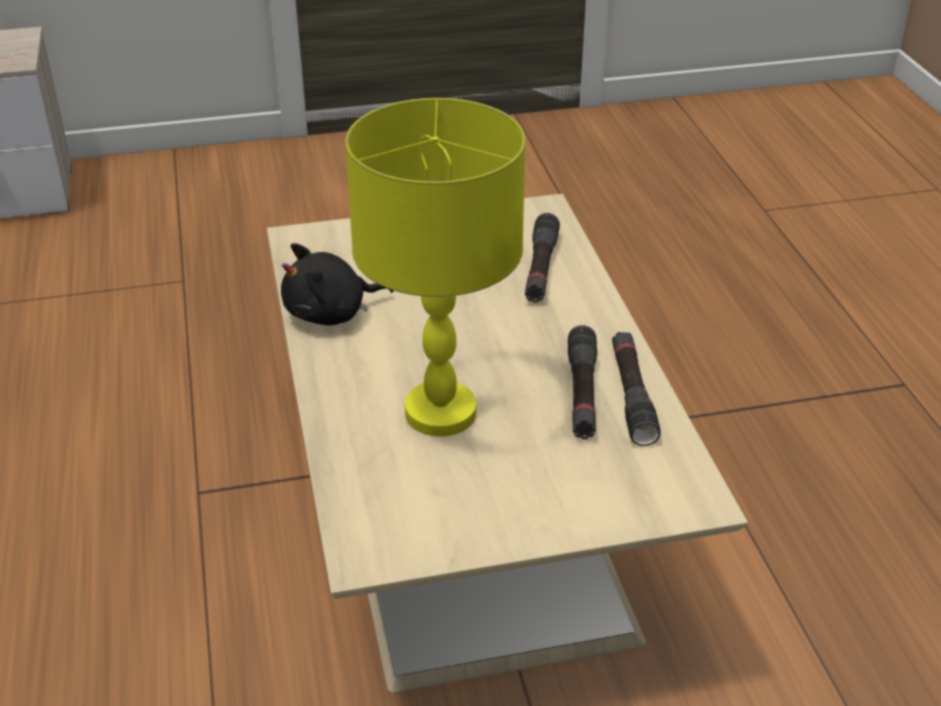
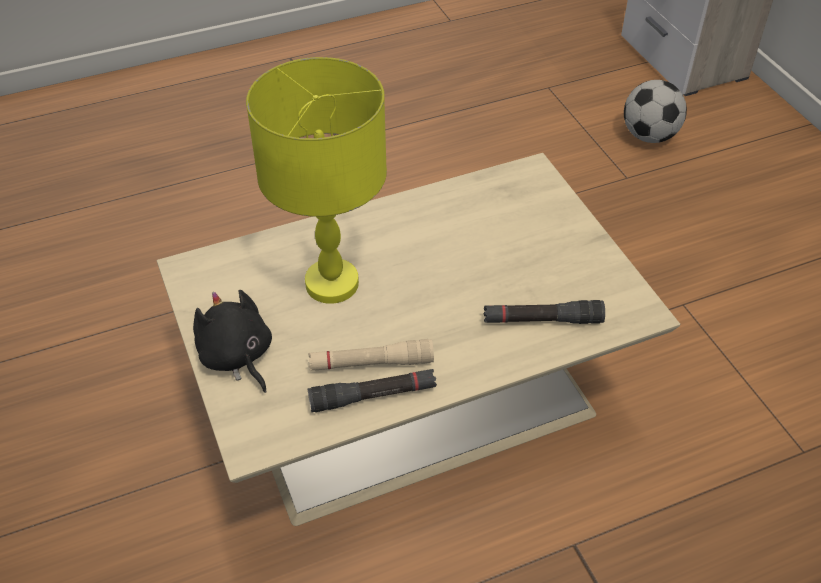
camera: 80 degrees right, 10 degrees up
(121, 251) = (648, 136): none -> football
(331, 313) = (438, 207): black plush toy -> black plush toy (237, 357)
(582, 392) = (371, 363): black flashlight -> beige flashlight

